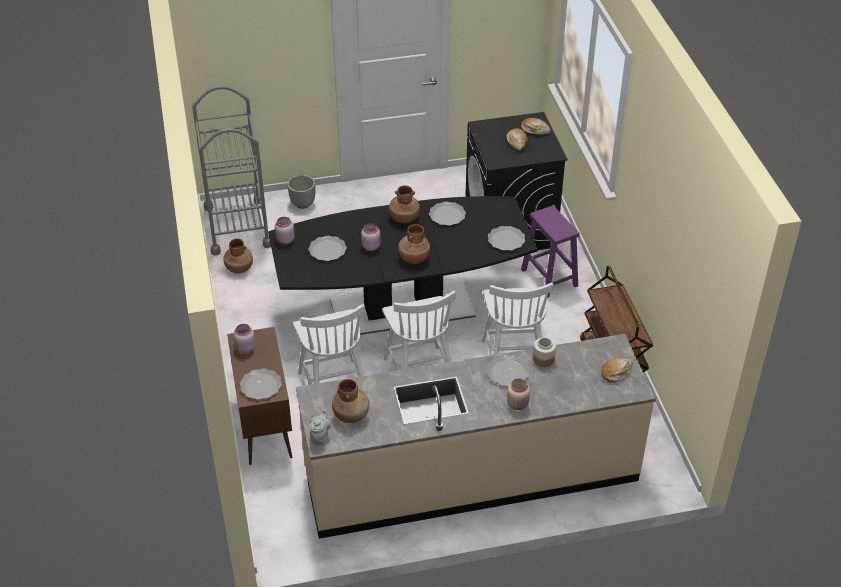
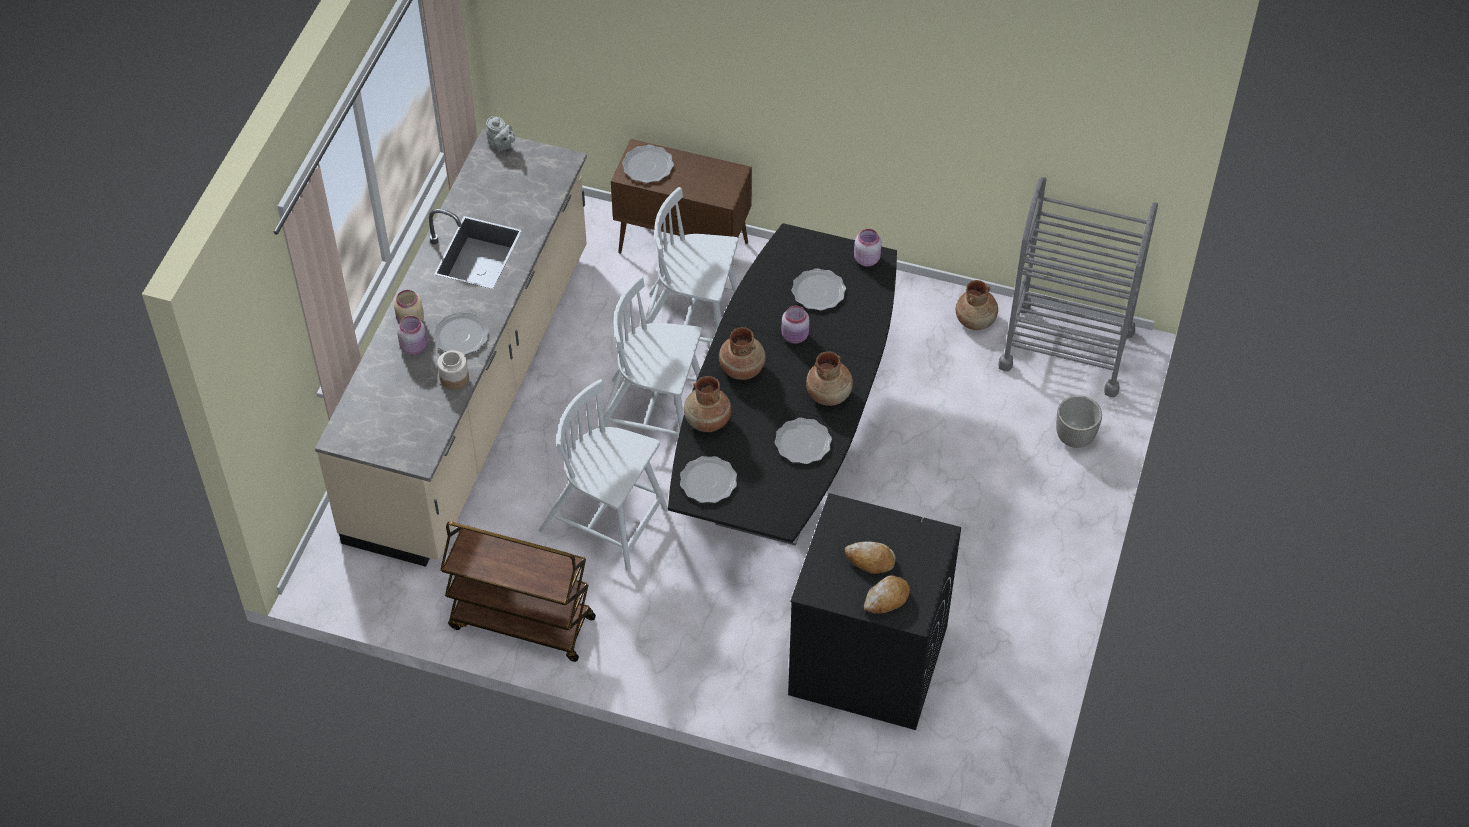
camera: 120 degrees right, 10 degrees up
(244, 348) = (717, 173): pink jar -> pink jar (414, 346)
(351, 414) = (510, 180): brown vase -> brown vase (707, 421)
(550, 278) = (729, 649): purple stool -> none
(616, 372) = (380, 433): bread -> none

